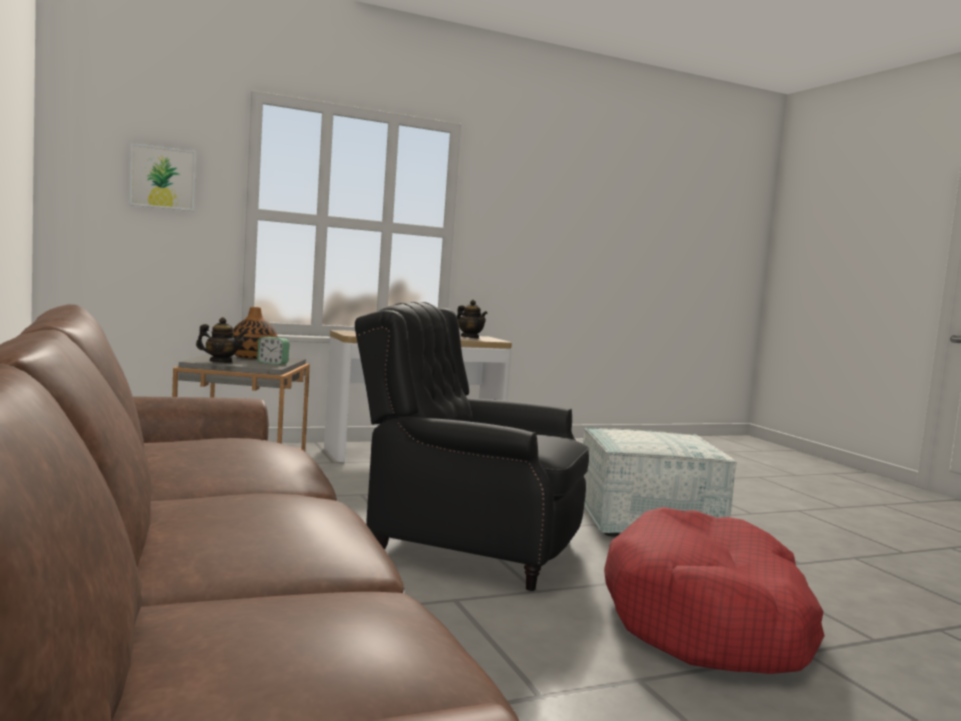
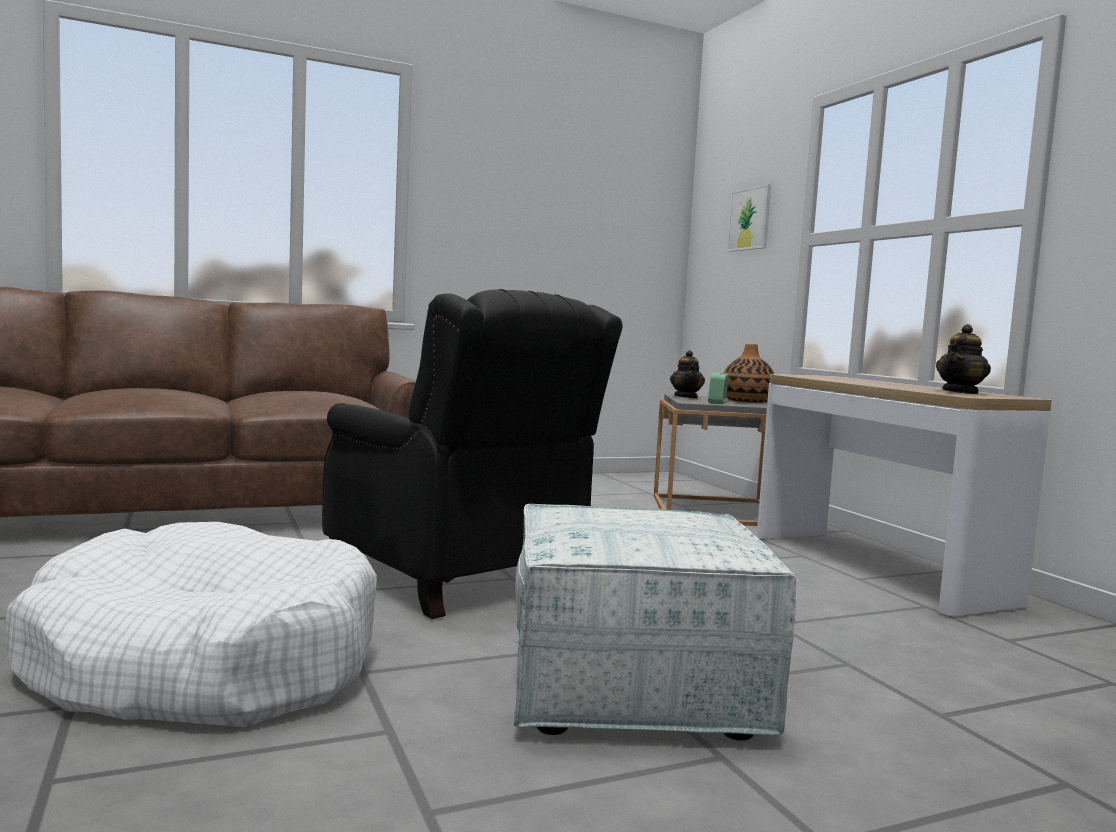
camera: 90 degrees right, 0 degrees up
(469, 548) = (457, 575): black armchair -> black armchair turned 120 degrees clockwise
(709, 620) = (204, 664): red dog bed -> white dog bed

